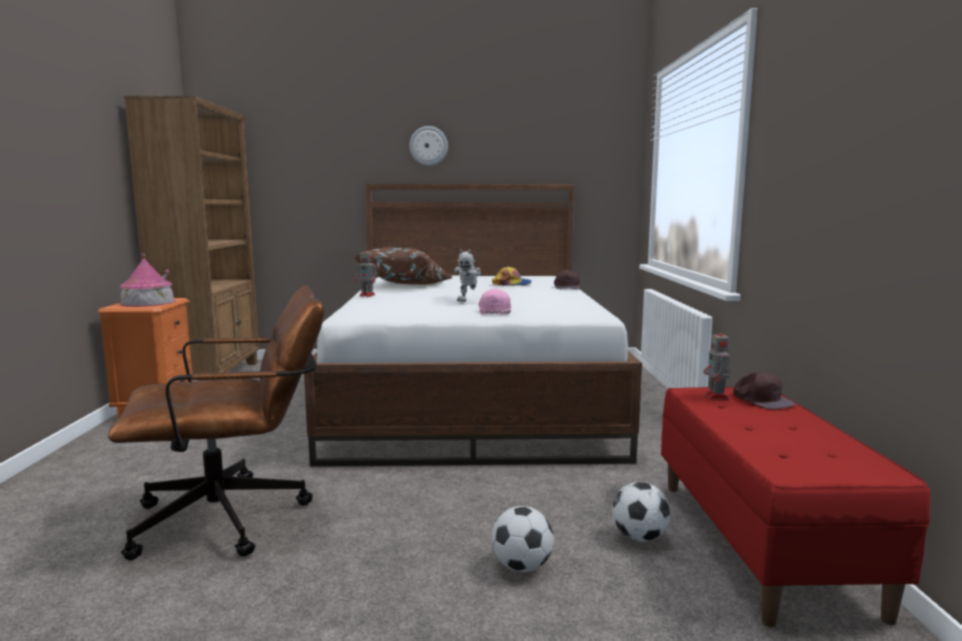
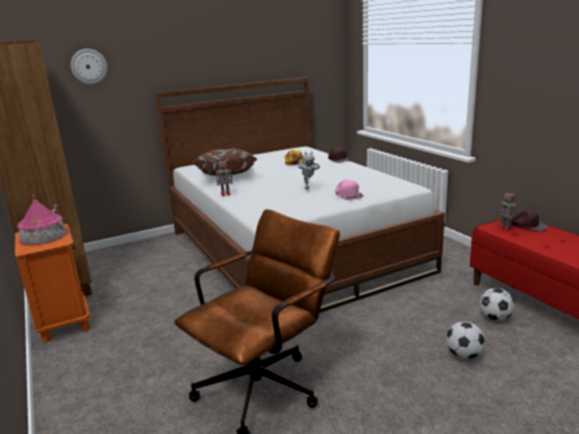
camera: 25 degrees left, 10 degrees up
(428, 146) = (199, 56): wall clock -> wall clock (89, 66)

